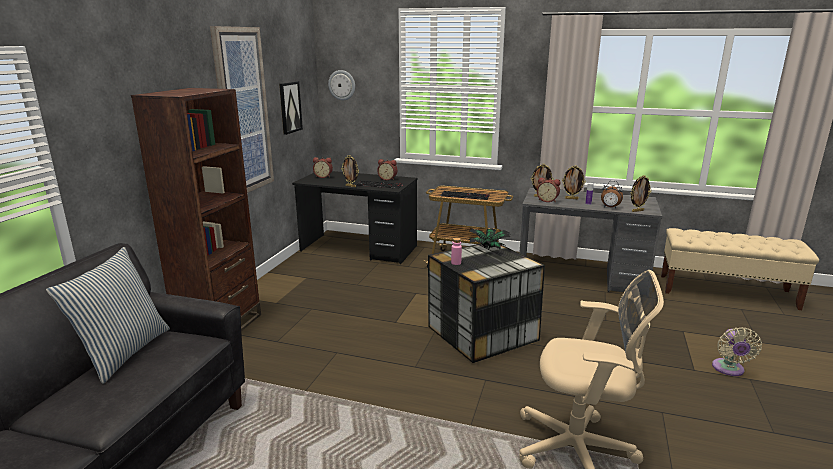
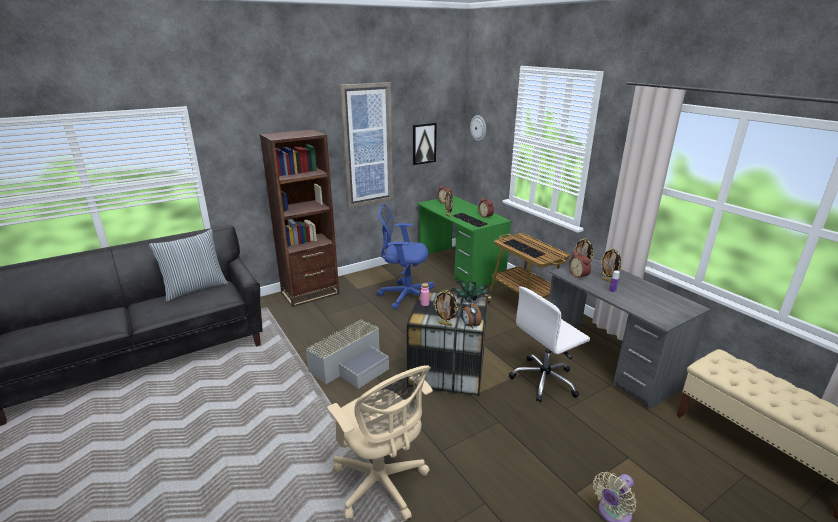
camera: 40 degrees right, 5 degrees up
(342, 290) = (405, 296): none -> blue office chair
(359, 249) = (460, 267): black desk -> green desk
(387, 372) = (351, 364): none -> grey storage box
(563, 307) = (545, 380): none -> white office chair
(610, 207) = (627, 302): alarm clock -> alarm clock (469, 325)
(637, 211) = (649, 316): picture frame -> picture frame (445, 324)

